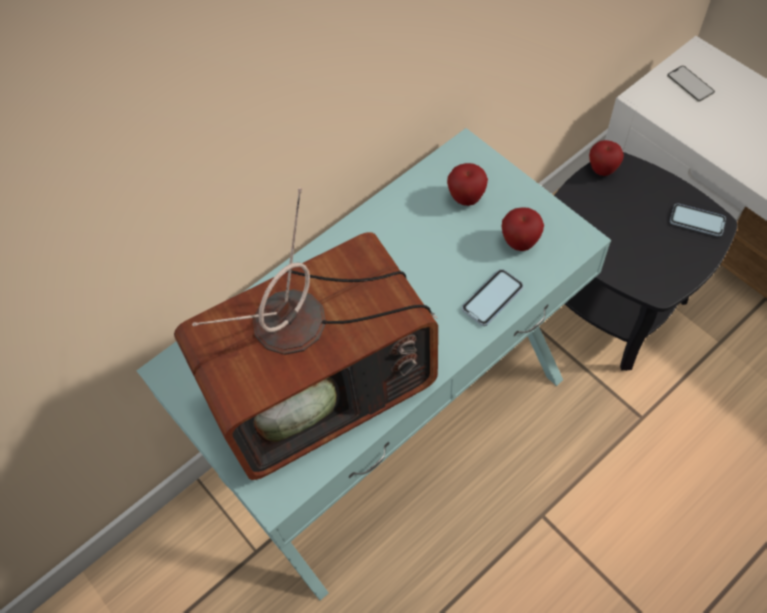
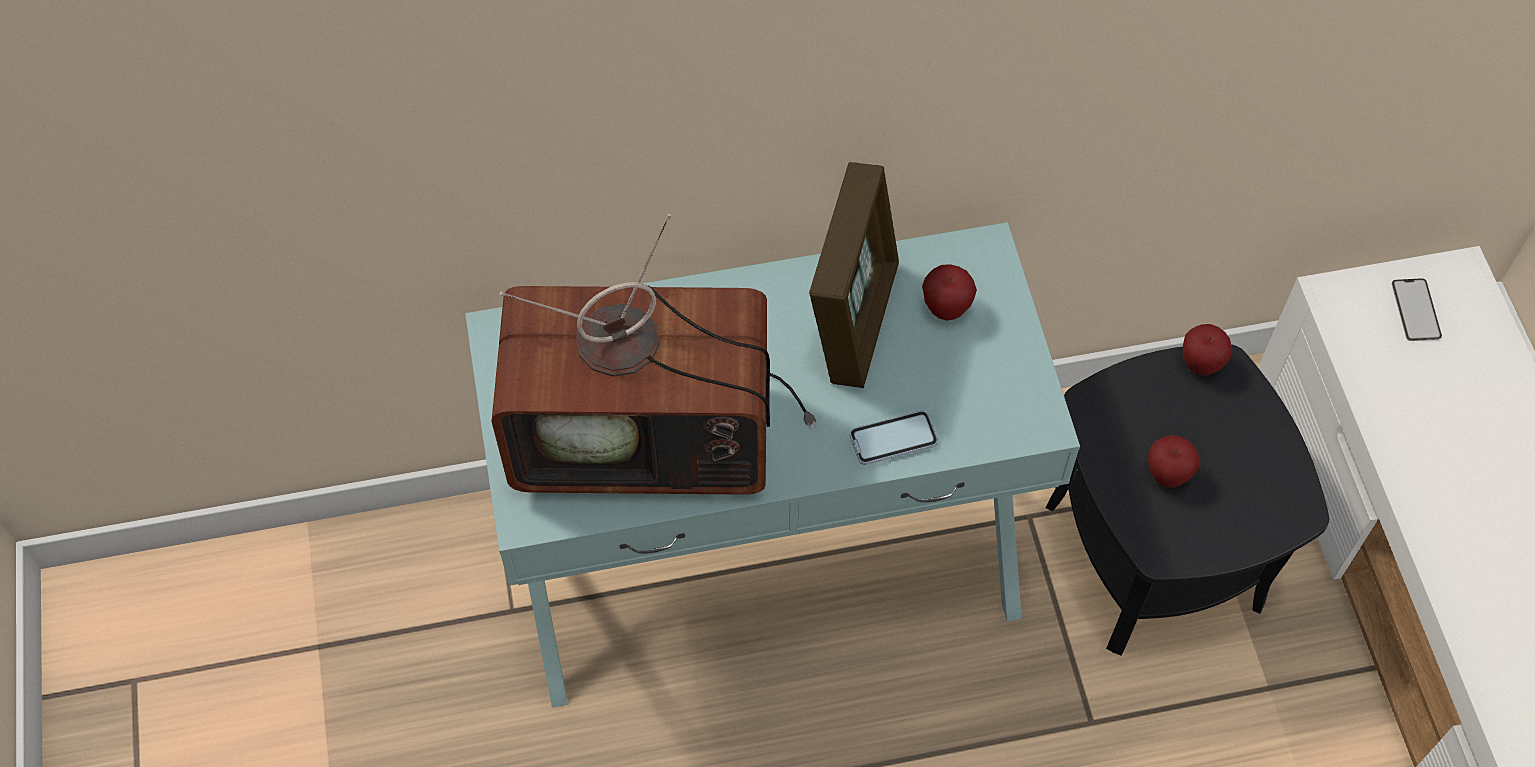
camera: 25 degrees right, 0 degrees up
(412, 235) = (853, 319): none -> picture frame
(520, 242) = (970, 393): apple -> apple (1167, 475)
(697, 221) = (1275, 494): phone -> none

